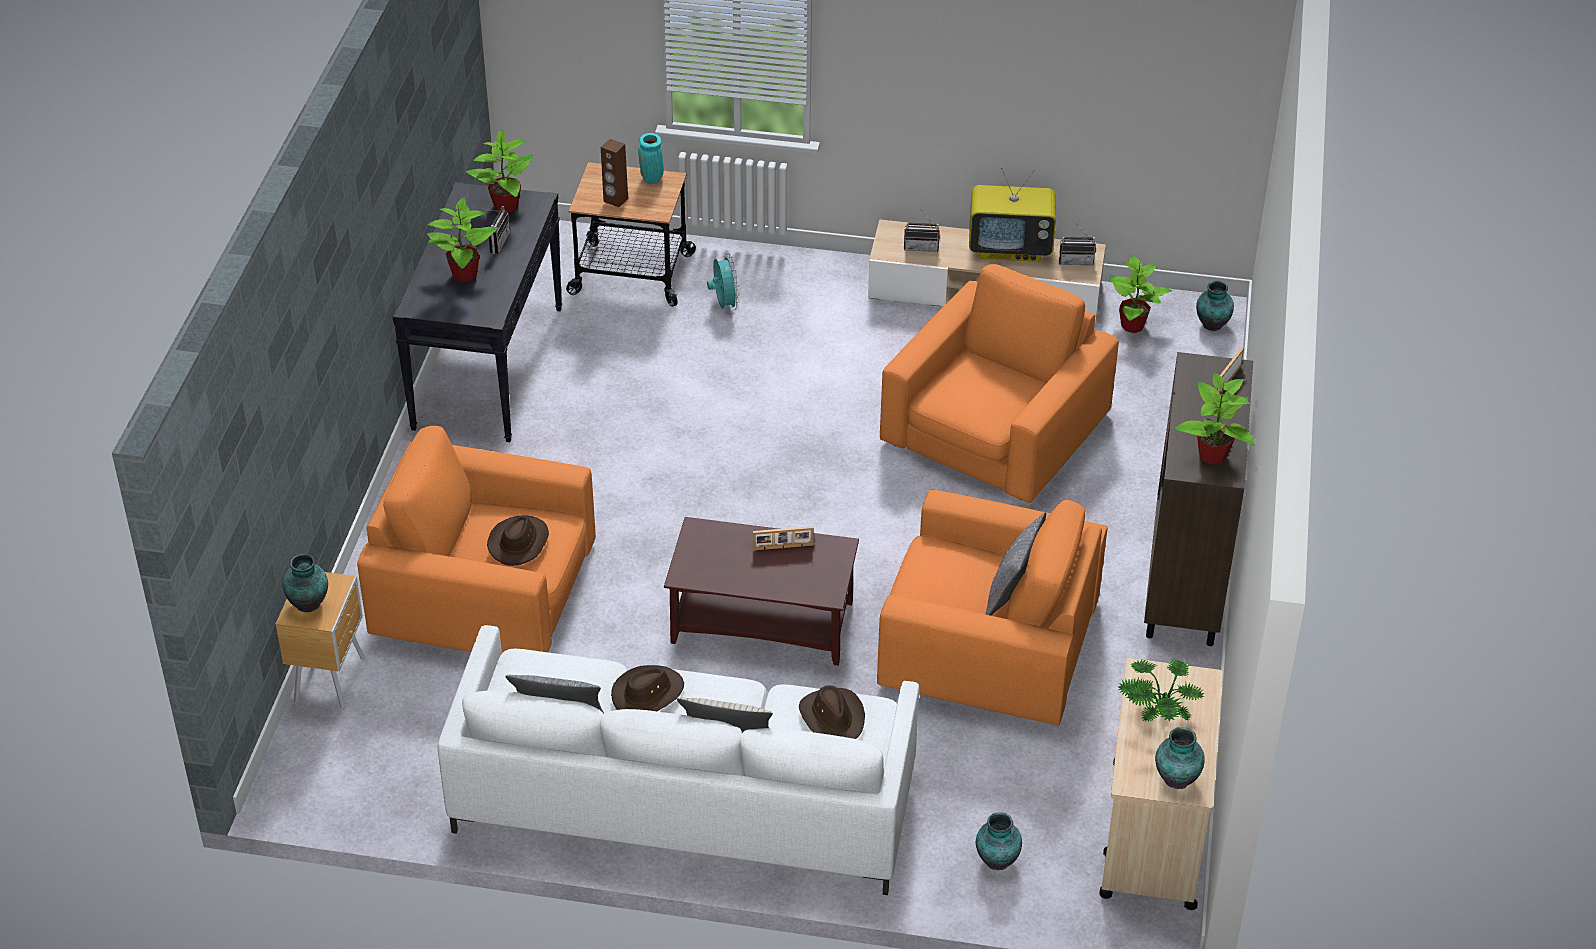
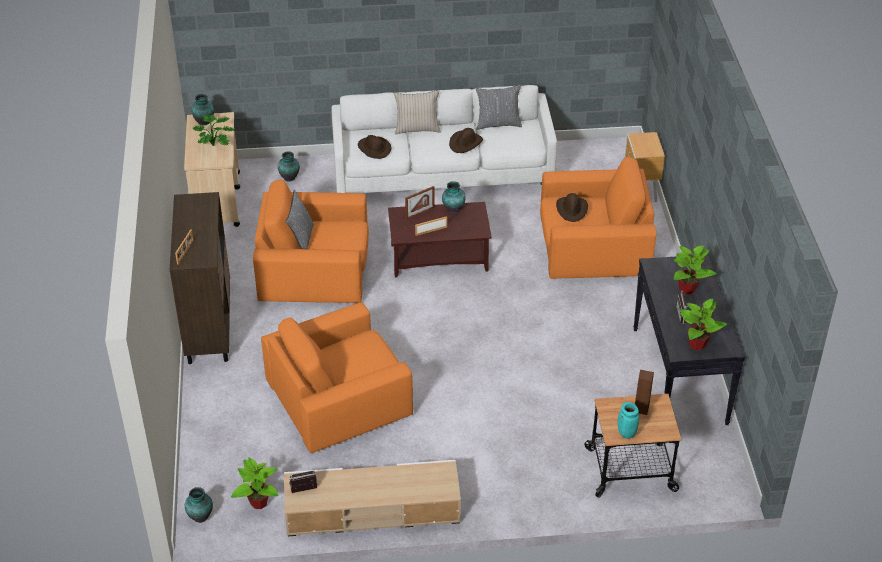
camera: 165 degrees right, 0 degrees up
(309, 604) = (647, 142): vase -> vase (453, 209)
(724, 305) = (553, 457): turquoise fan -> none
(789, 585) = (420, 213): none -> picture frame
(921, 246) = (421, 479): radio -> none
(995, 430) = (339, 398): orange armchair -> orange armchair turned 45 degrees clockwise
(1011, 248) = (355, 492): television -> none
(1212, 456) = (192, 208): potted plant -> none

